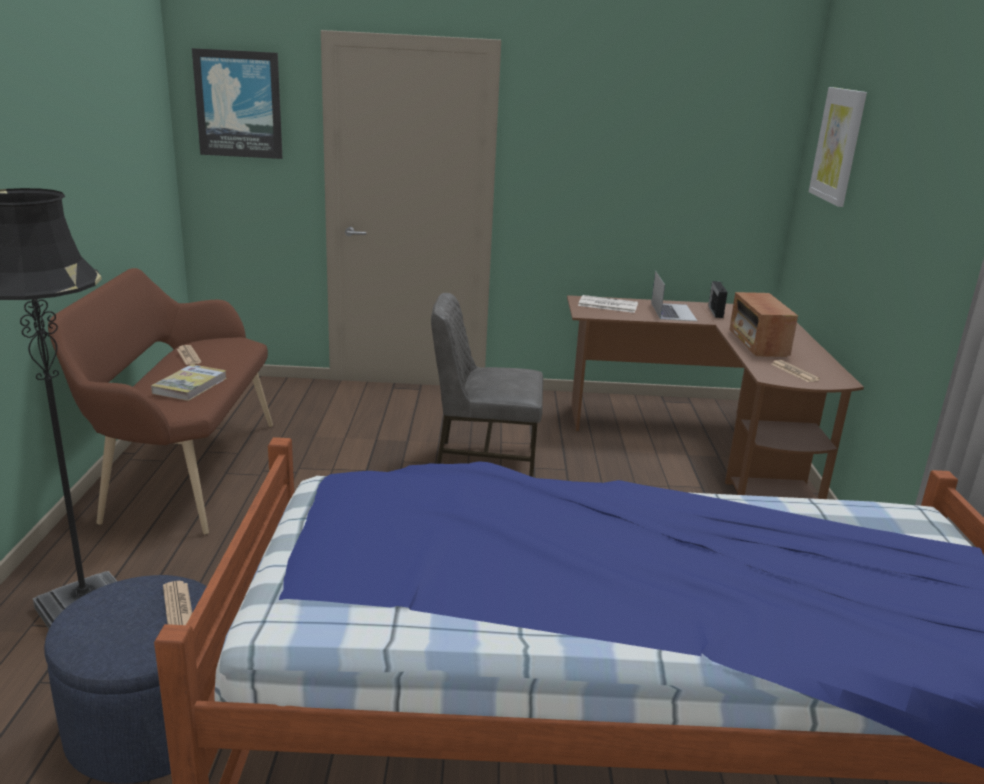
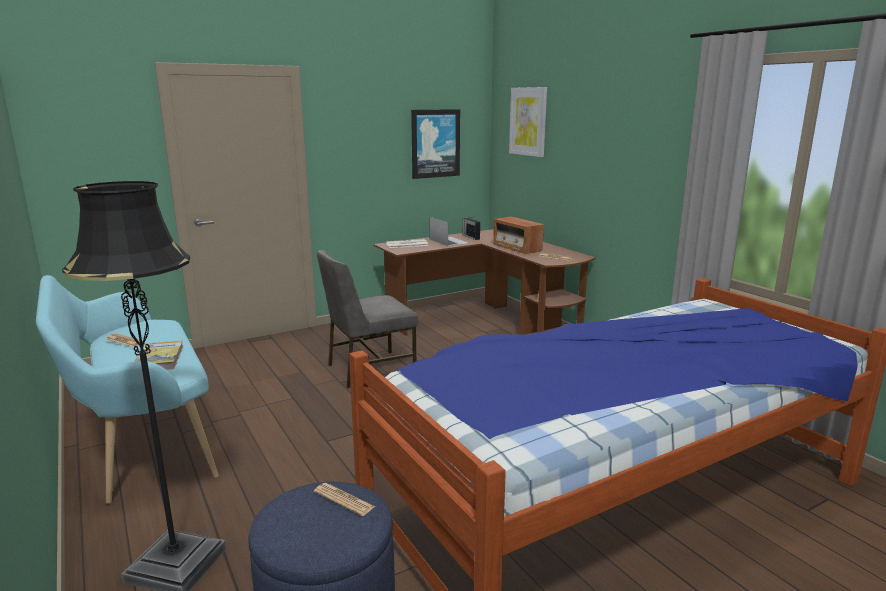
camera: 30 degrees left, 5 degrees down
(183, 471) = (141, 442): brown bench -> turquoise bench
(239, 104) = (84, 127): picture -> picture (435, 143)

